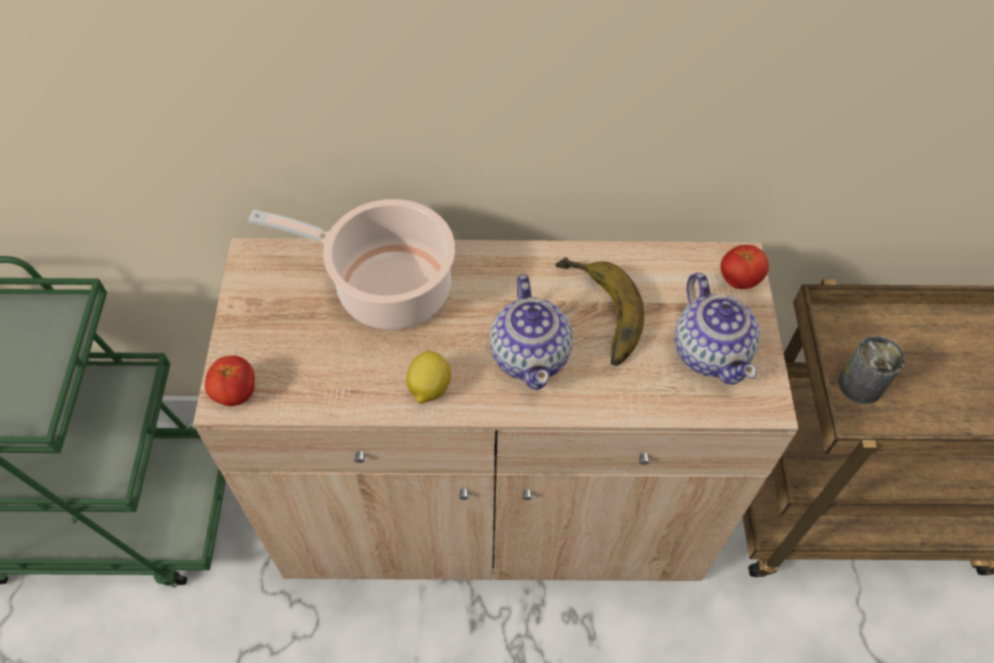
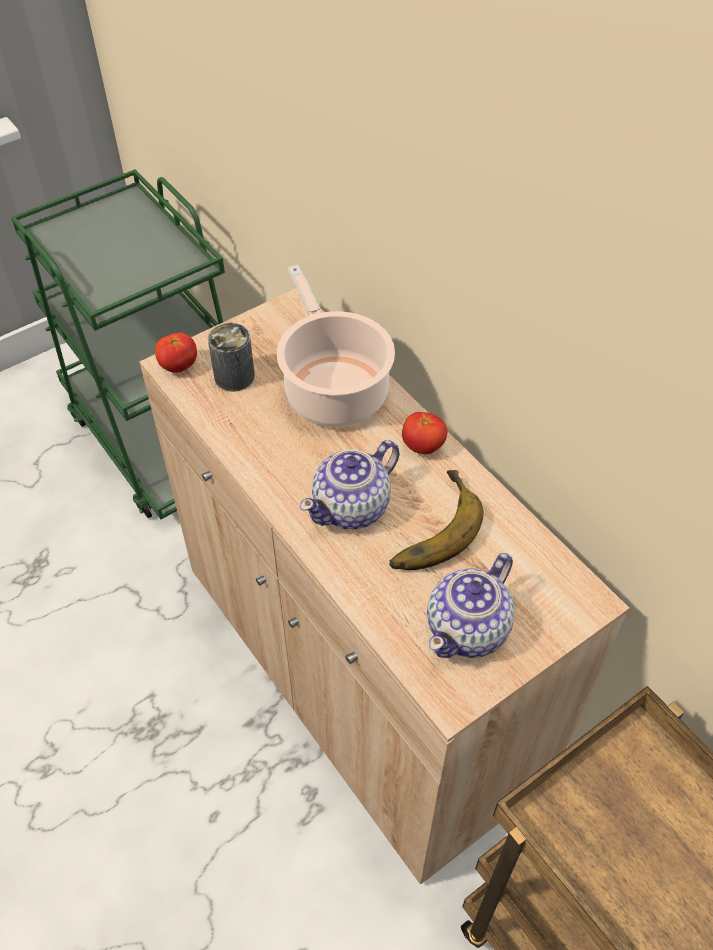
camera: 55 degrees right, 5 degrees down
(428, 388) = (269, 463): lemon -> none
(739, 280) = (567, 611): tomato -> tomato (423, 446)
(860, 385) = (594, 807): can -> can (234, 376)

